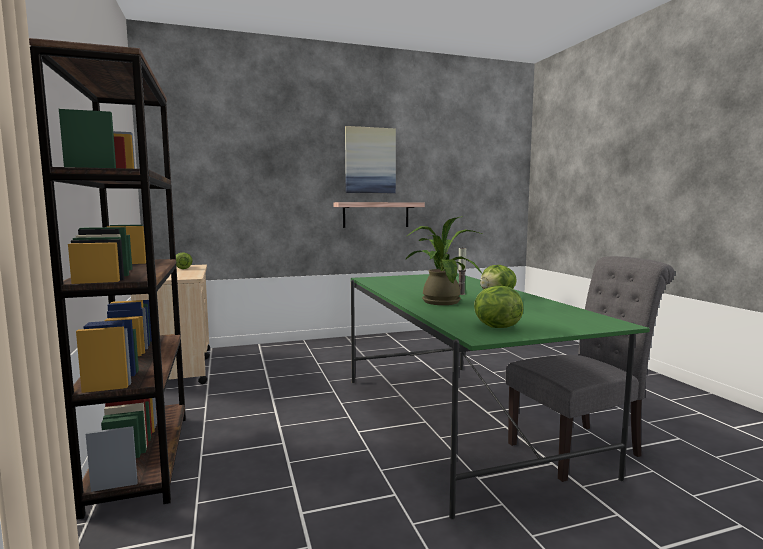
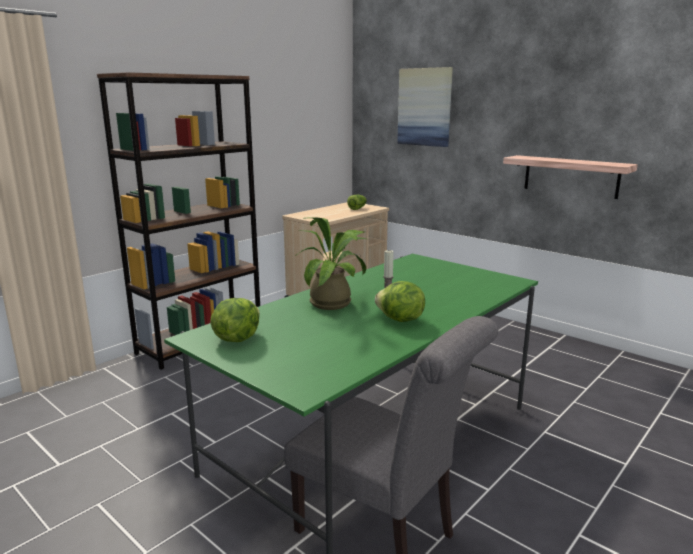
camera: 60 degrees right, 10 degrees up
(370, 160) = (571, 100): picture -> picture (425, 107)

